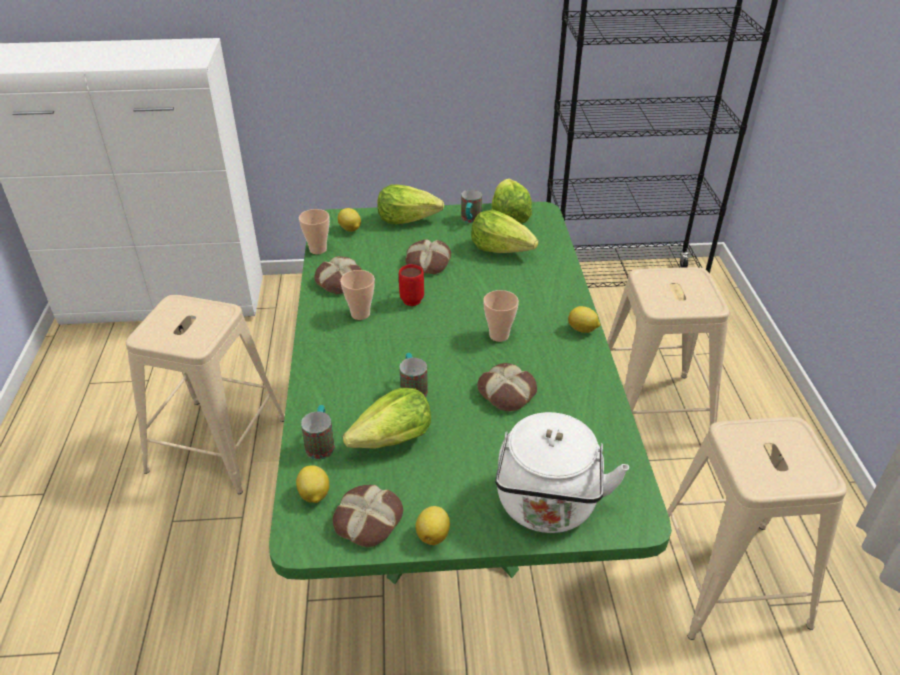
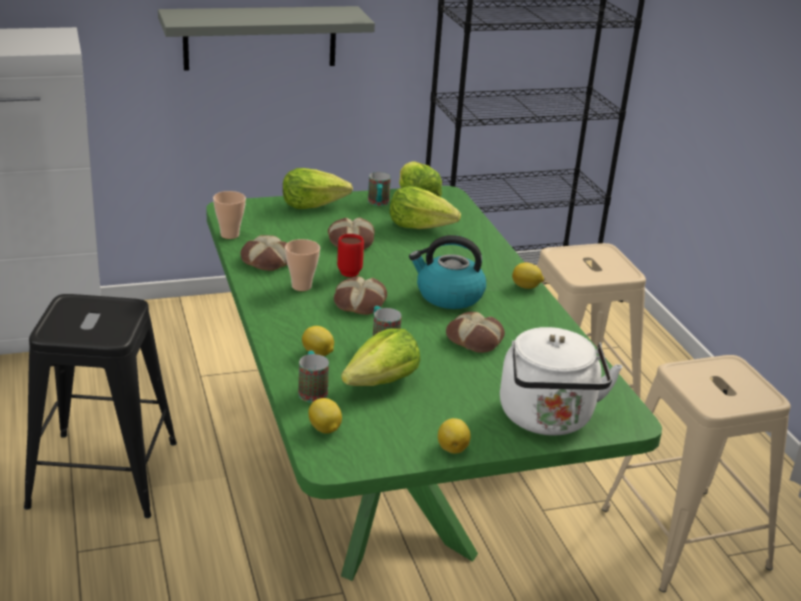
camera: 15 degrees left, 10 degrees down
(217, 445) = (104, 475): beige stool -> black stool
(350, 229) = (256, 216): lemon -> lemon (318, 354)
(367, 520) = (385, 443): bread -> bread (359, 302)
(390, 46) = (260, 37): none -> grey shelf
(499, 335) = (448, 296): cup -> kettle

